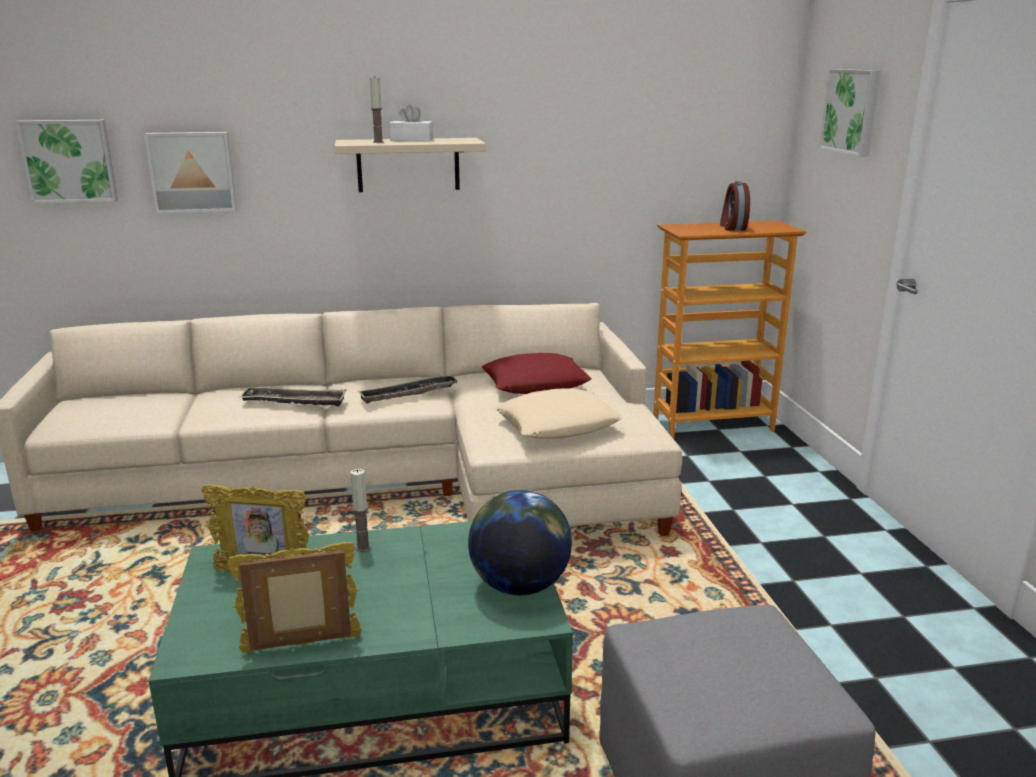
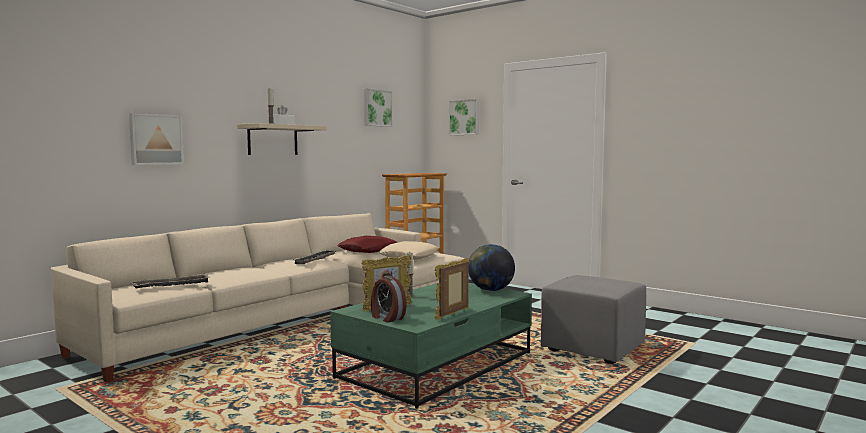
camera: 40 degrees left, 15 degrees down
(69, 161) = (75, 129): picture -> picture (377, 108)
(294, 401) = (261, 269): tray -> tray (171, 285)
(732, 227) = (416, 173): alarm clock -> alarm clock (387, 318)

